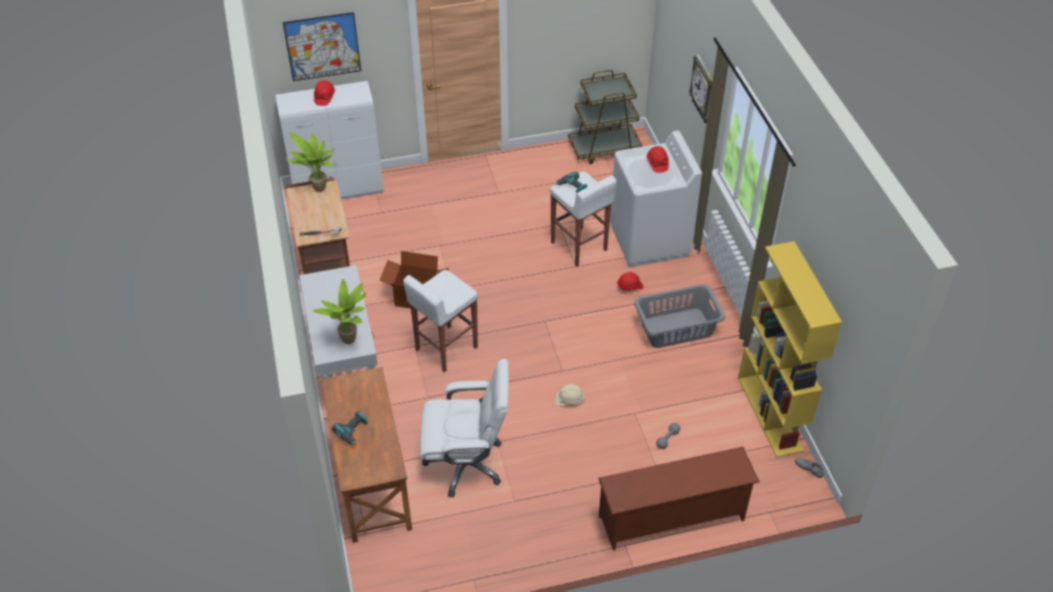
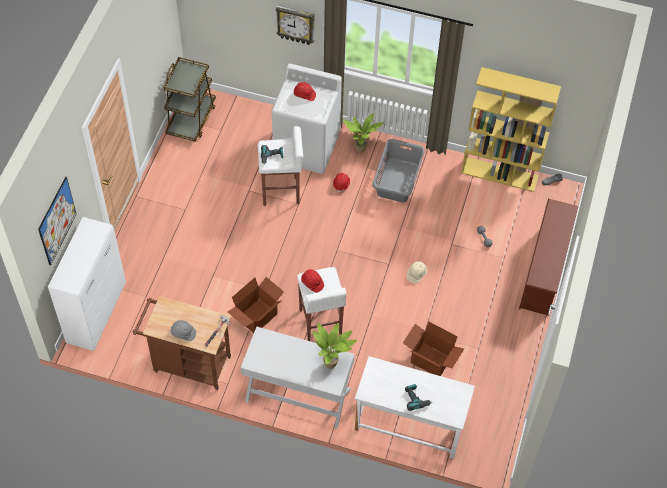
camera: 60 degrees left, 10 degrees up
(305, 214) = (183, 333): none -> grey hard hat
(318, 189) = (161, 313): potted plant -> potted plant (361, 151)
(324, 97) = (81, 254): red hard hat -> red hard hat (312, 283)
(371, 481) = (409, 424): brown desk -> white desk
(466, 463) = (430, 360): white office chair -> cardboard box

